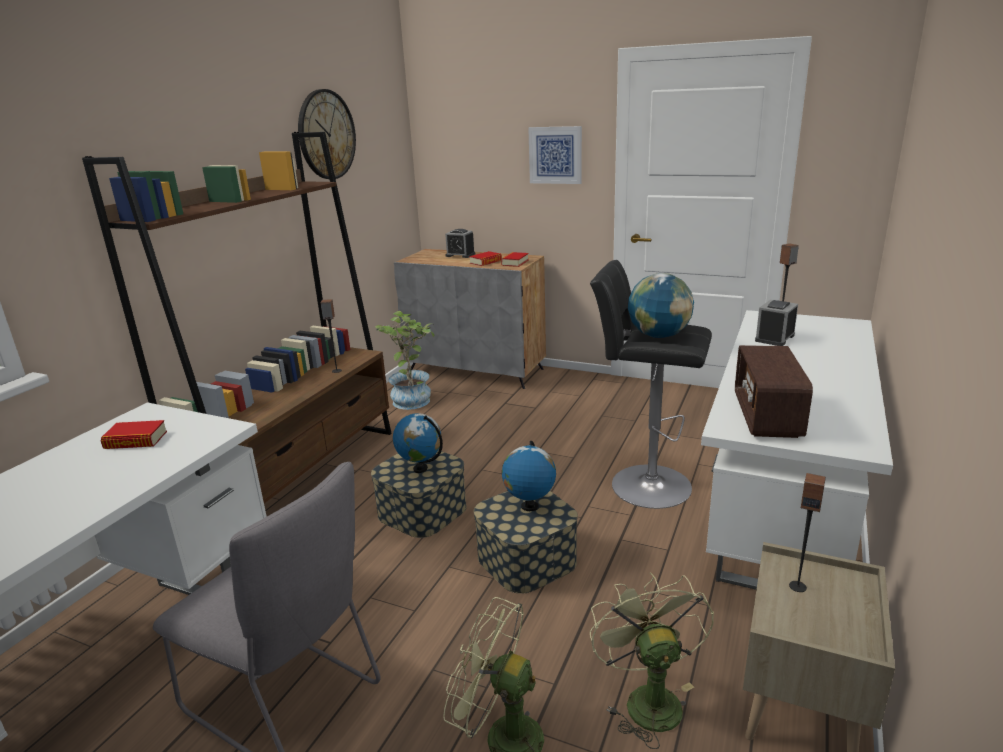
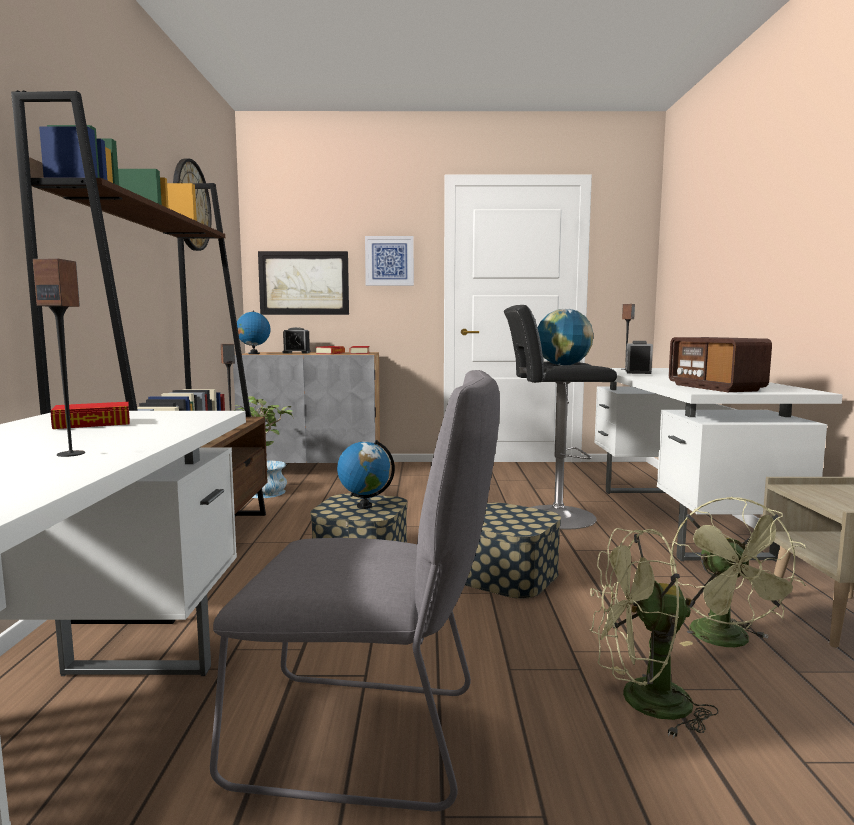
camera: 25 degrees left, 15 degrees down
(470, 179) = (304, 283): none -> picture
(529, 506) = (507, 514): globe -> globe (253, 354)
(647, 698) = (728, 641): green fan -> green fan turned 150 degrees counterclockwise
(797, 586) = (825, 494): speaker -> speaker (71, 454)

